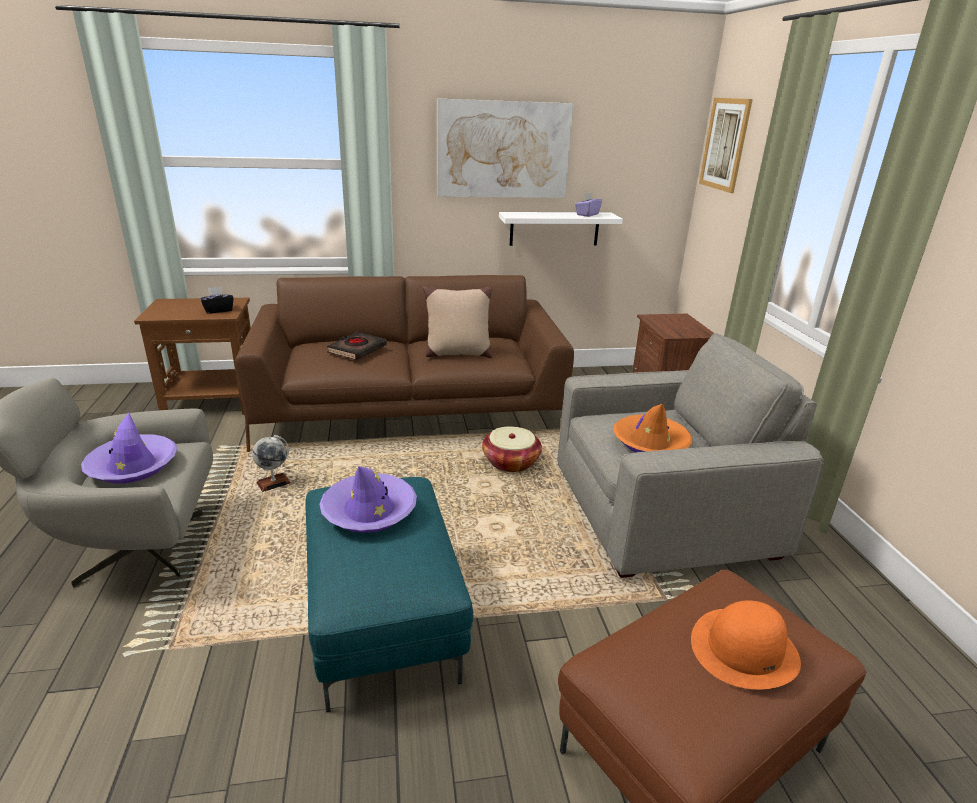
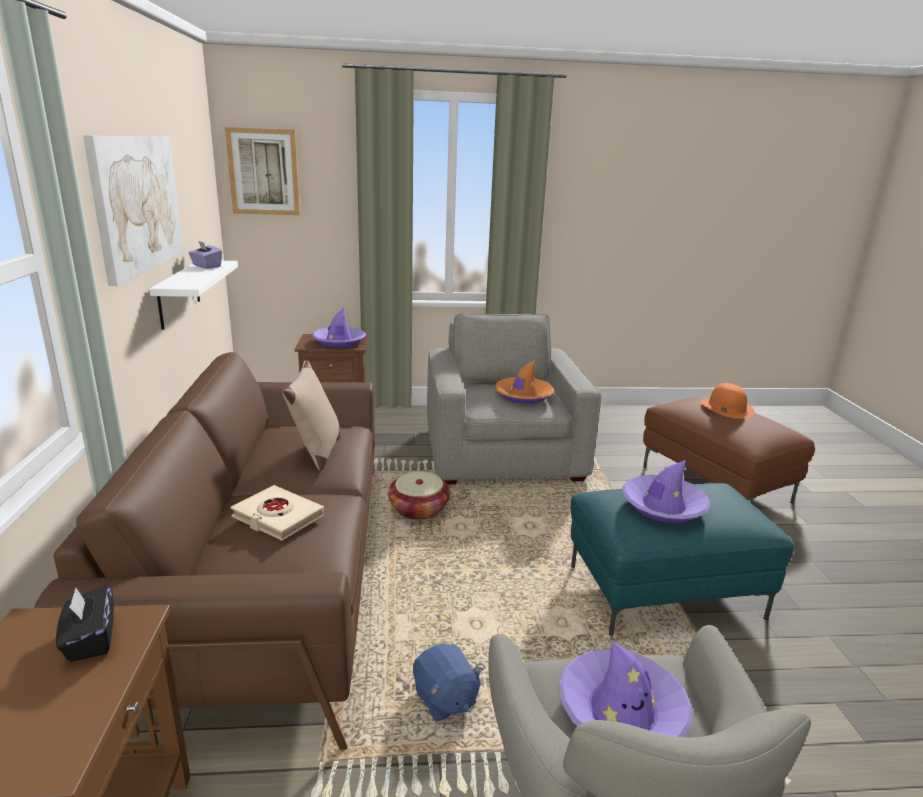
camera: 85 degrees left, 5 degrees down
(274, 483) = (444, 699): globe -> blue plush toy
(357, 349) = (278, 517): black book -> beige book
(677, 327) = (339, 342): none -> purple hat

